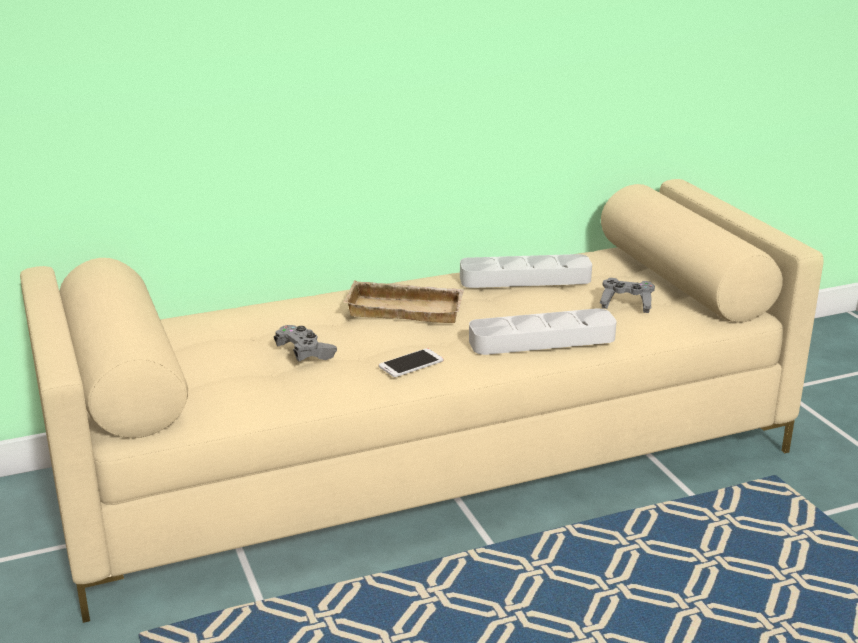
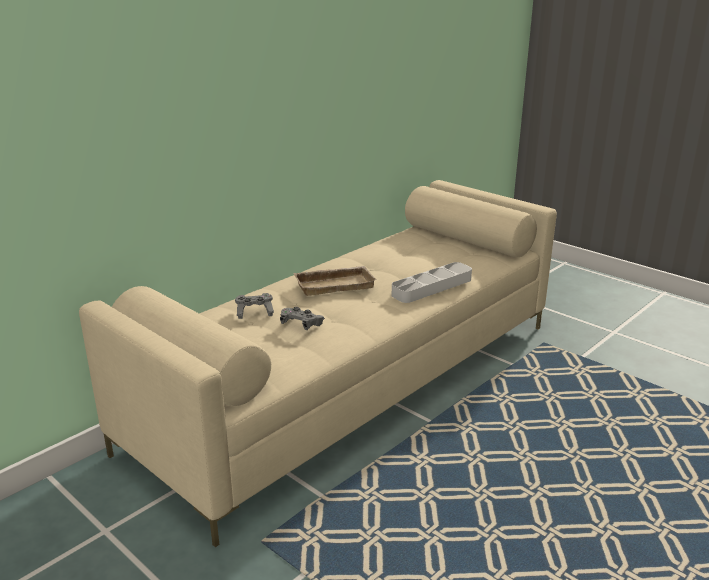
camera: 25 degrees left, 0 degrees up
(411, 363) = (373, 317): phone -> none
(525, 278) = (385, 253): grey tray -> none
(626, 304) = (456, 258): grey game controller -> grey game controller (254, 312)

